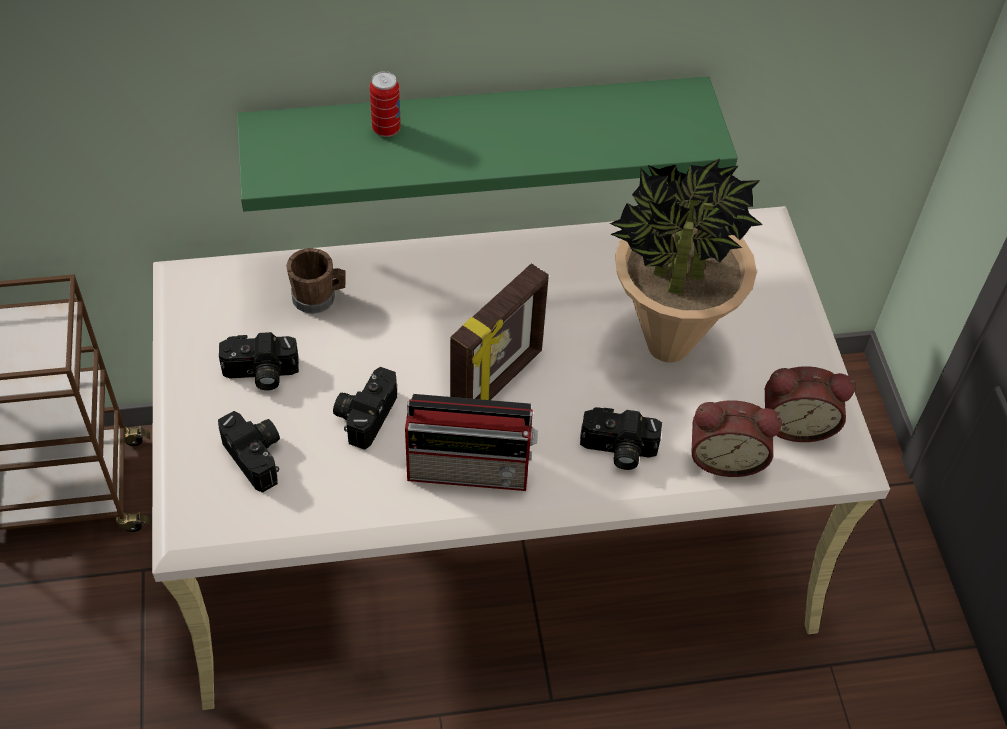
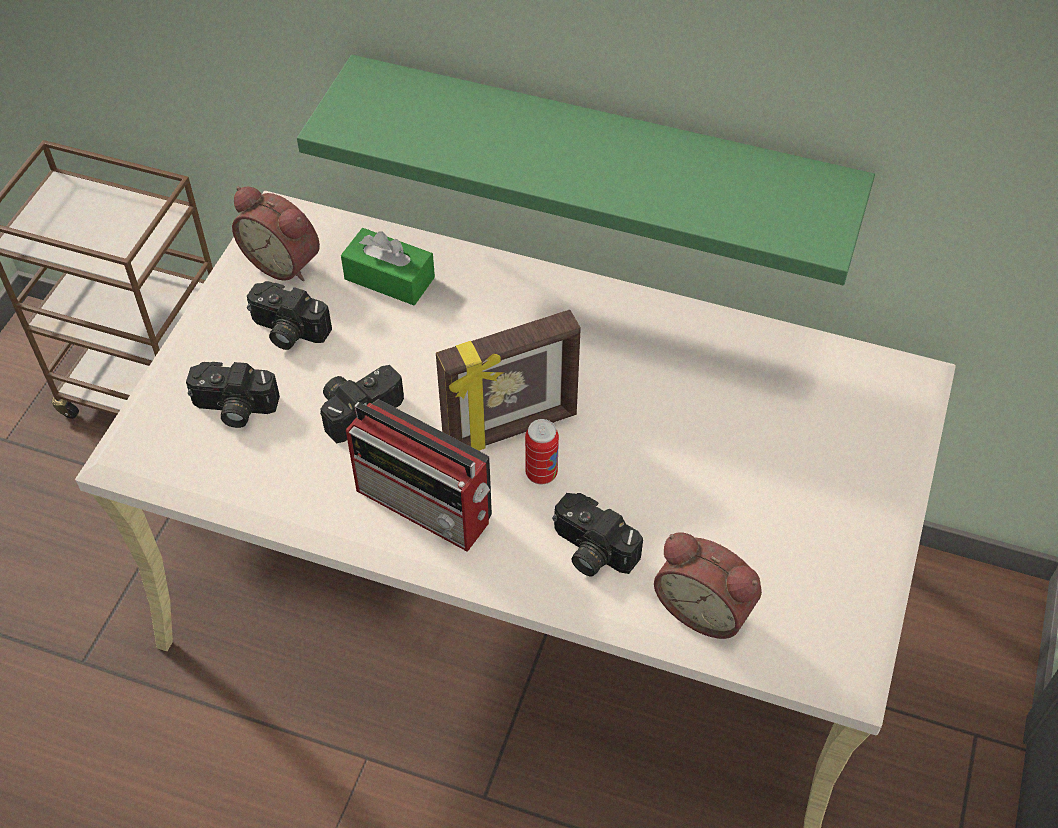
camera: 30 degrees right, 0 degrees up
(258, 456) = (233, 408): camera -> camera turned 105 degrees clockwise
(319, 297) = (389, 278): brown mug -> green tissue box
(386, 129) = (483, 116): can -> can (541, 473)
(667, 346) = (715, 463): potted plant -> none
(796, 422) = (810, 604): alarm clock -> alarm clock (285, 261)

